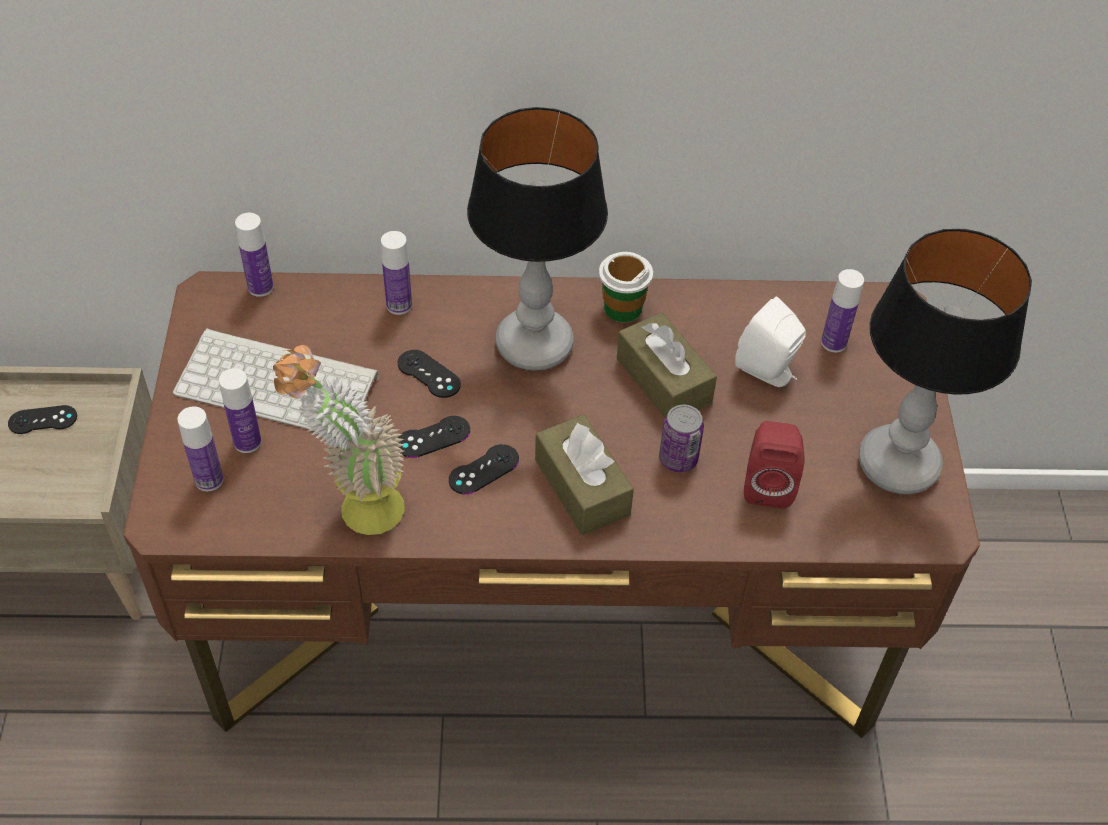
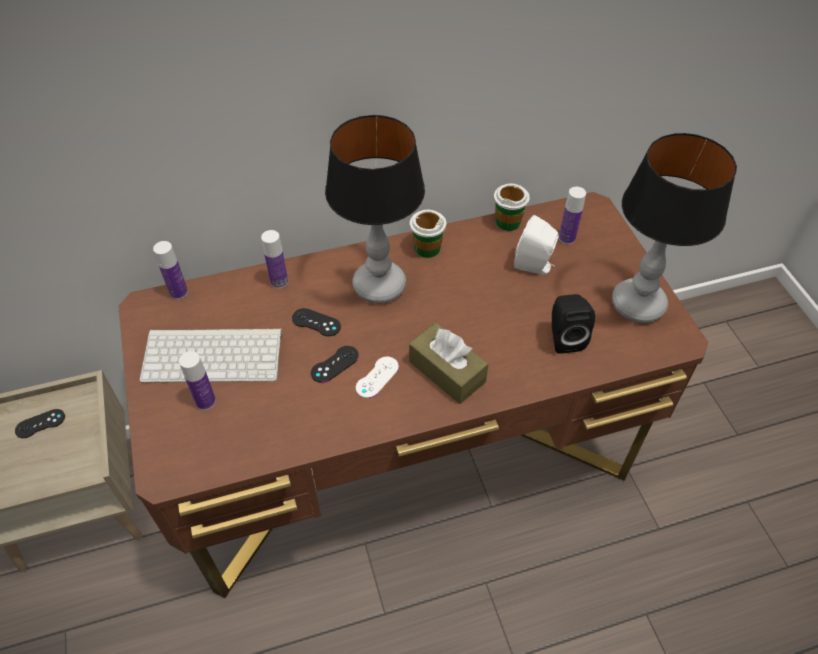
camera: 15 degrees left, 0 degrees up
(209, 480) = (186, 436): bottle -> none
(355, 508) = (298, 428): potted plant -> none
(484, 469) = (377, 377): black game controller -> white game controller
(663, 380) = (472, 288): brown tissue box -> none
(678, 459) = (501, 336): can -> none
(756, 297) = (508, 222): none -> cup
(768, 484) = (564, 338): red speaker -> black speaker

